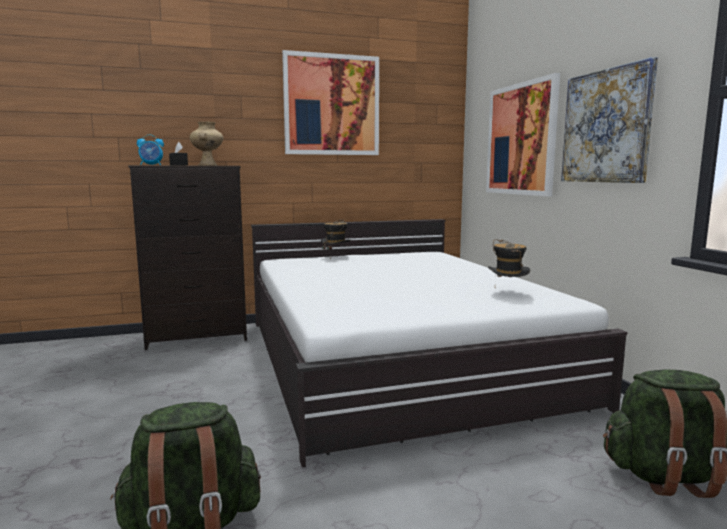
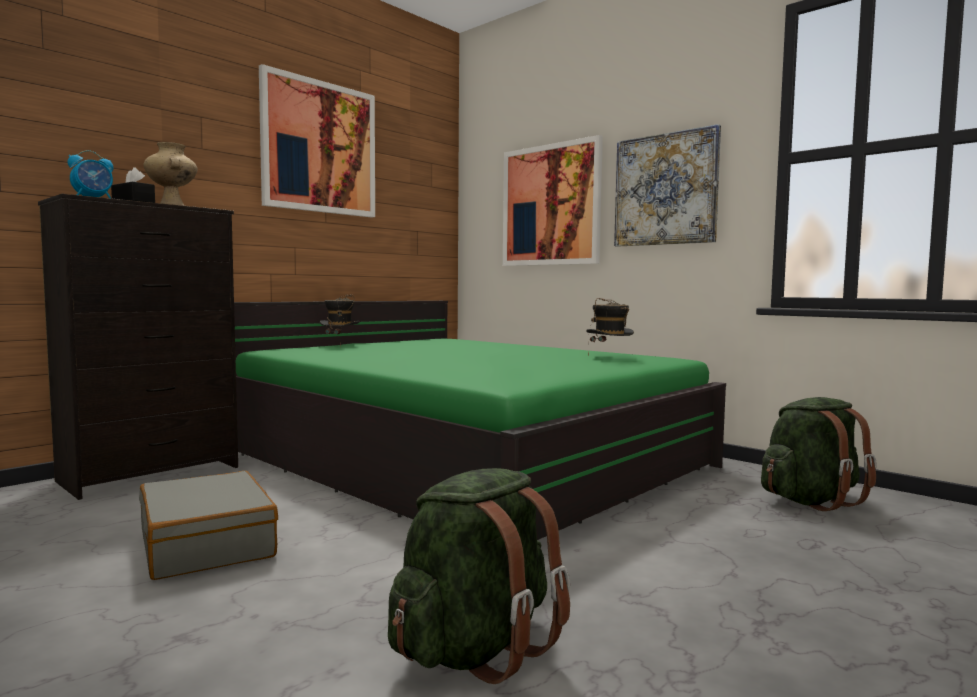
camera: 30 degrees left, 5 degrees down
(162, 398) = (208, 544): none -> grey suitcase
(395, 358) = (462, 458): white bed -> green bed

